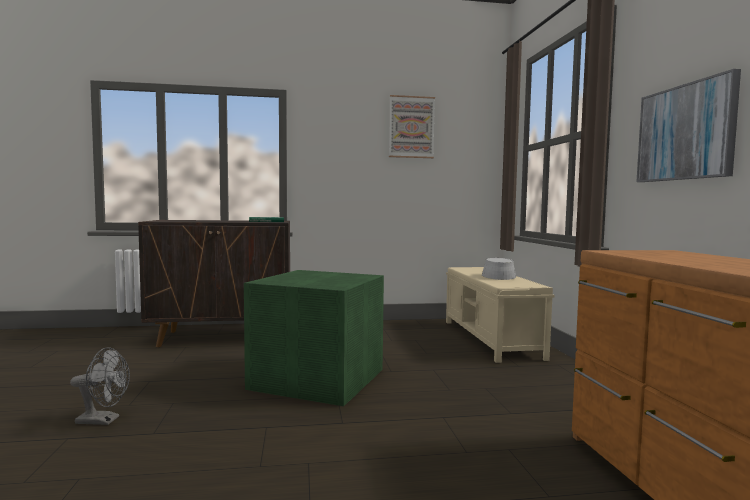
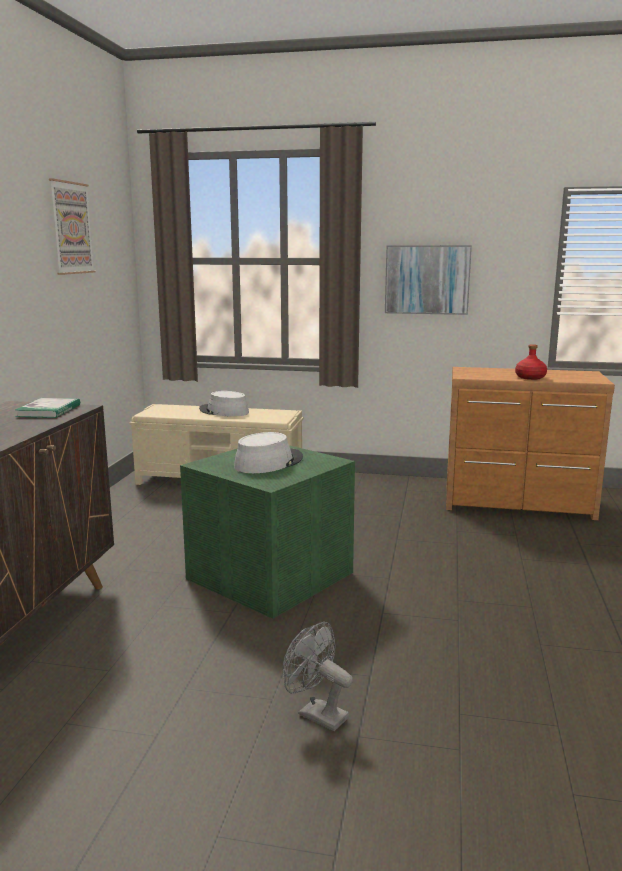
camera: 70 degrees left, 10 degrees up
(103, 420) = (316, 714): grey fan -> grey fan turned 75 degrees counterclockwise
(318, 278) = (268, 462): none -> grey hat
(688, 261) = (530, 377): none -> red bottle

